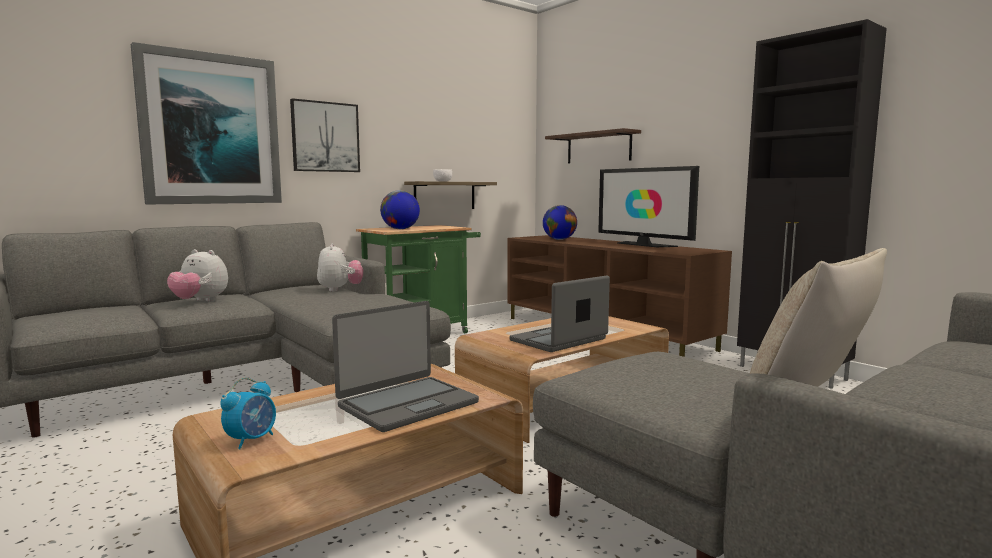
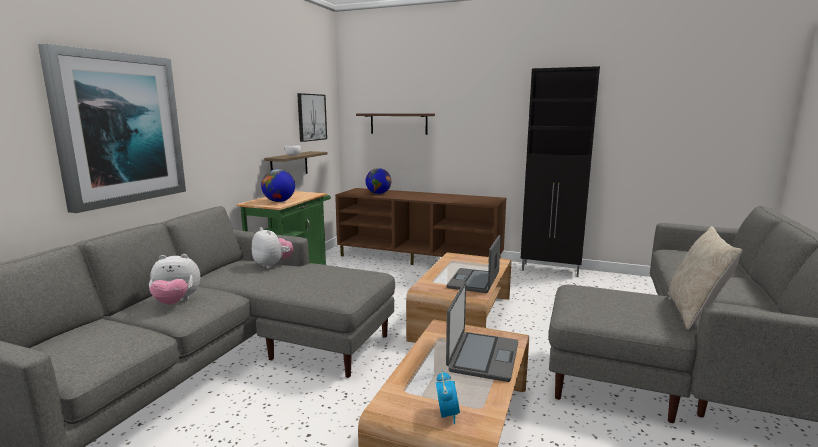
camera: 30 degrees left, 5 degrees up
(325, 137) = (209, 126): picture -> picture (311, 117)
(643, 244) = (445, 195): television -> none

